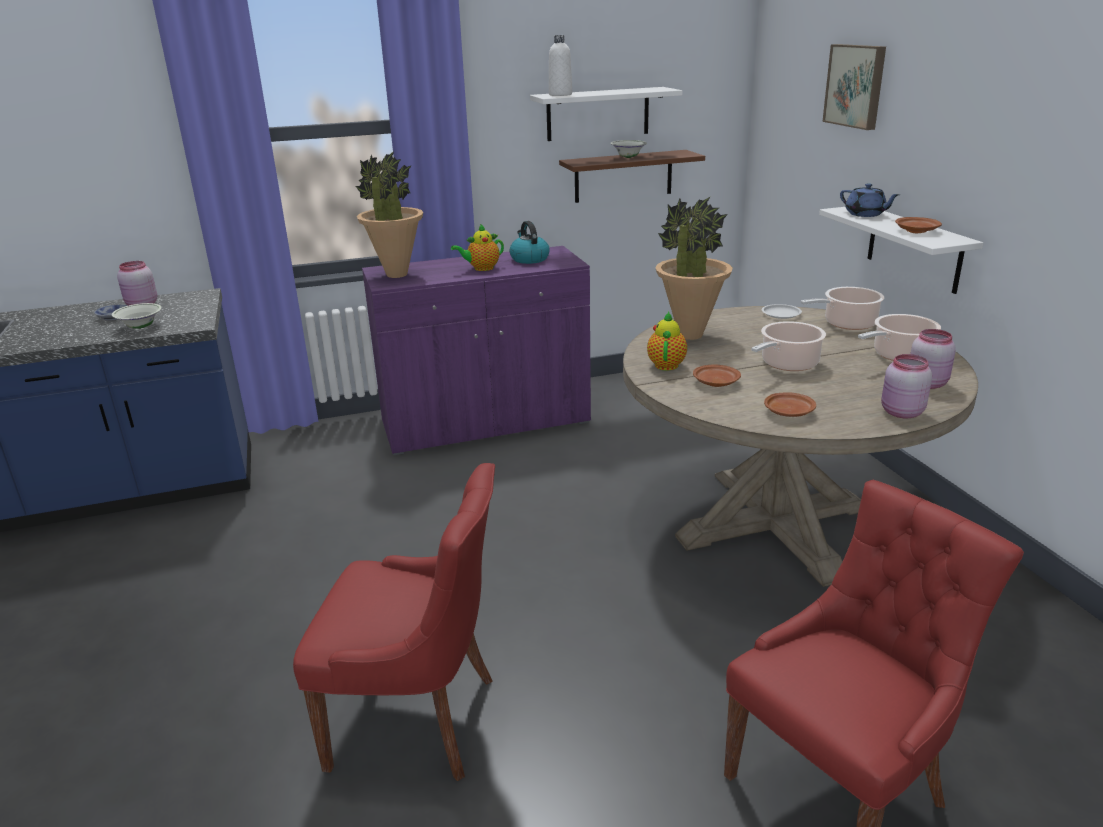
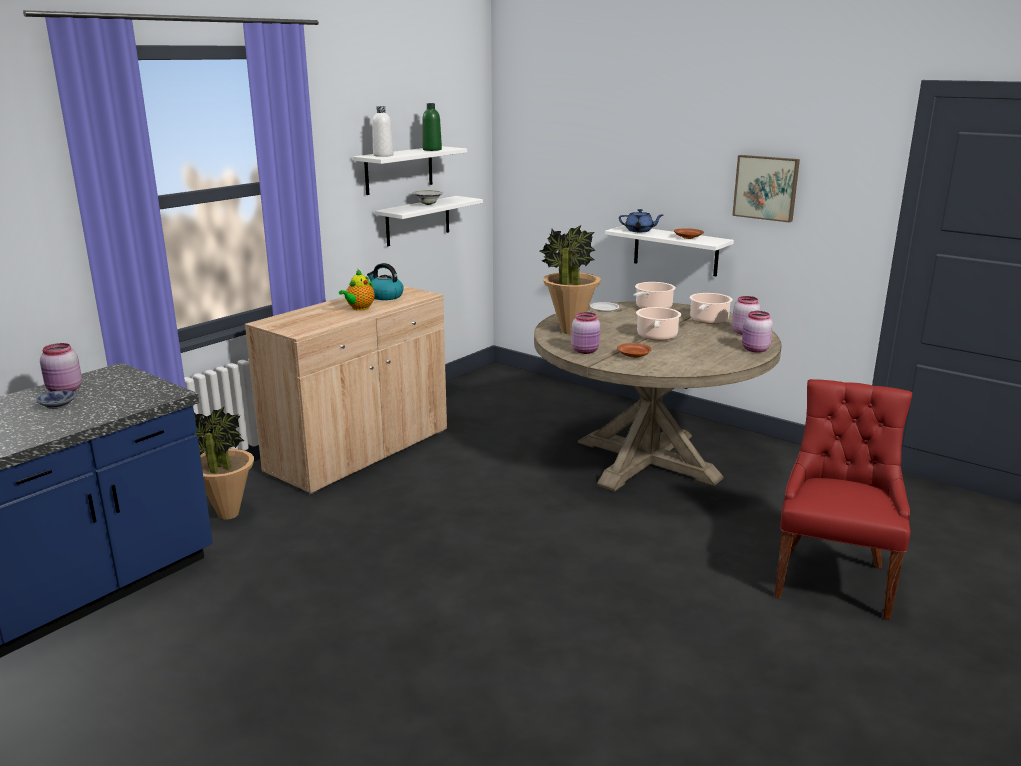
camera: 35 degrees left, 5 degrees down
(141, 327) = (112, 406): white bowl -> none
(396, 274) = (292, 324): potted plant -> potted plant (228, 514)
(418, 720) = (570, 646): red chair -> none
(485, 423) = (360, 451): purple cabinet -> beige cabinet
(623, 176) = (418, 221): brown shelf -> white shelf
(635, 90) = (432, 149): none -> green bottle
(666, 364) = (585, 351): teapot -> pink jar
(789, 412) = (700, 362): brown plate -> none
(856, 86) = (605, 142): picture -> picture (766, 187)

